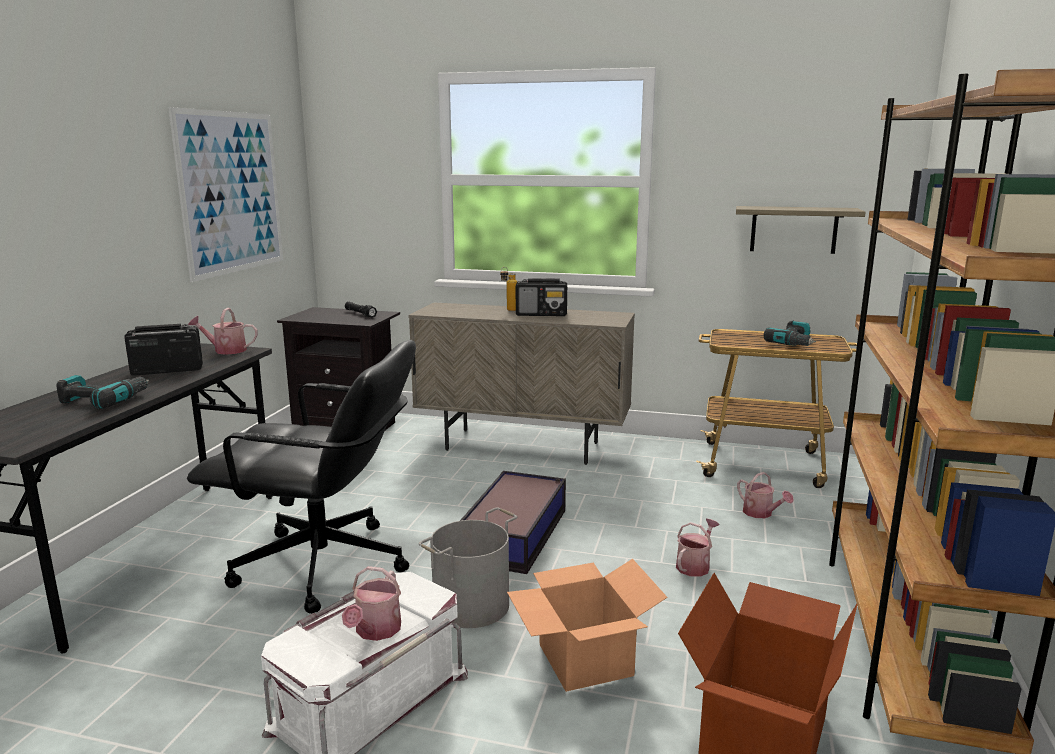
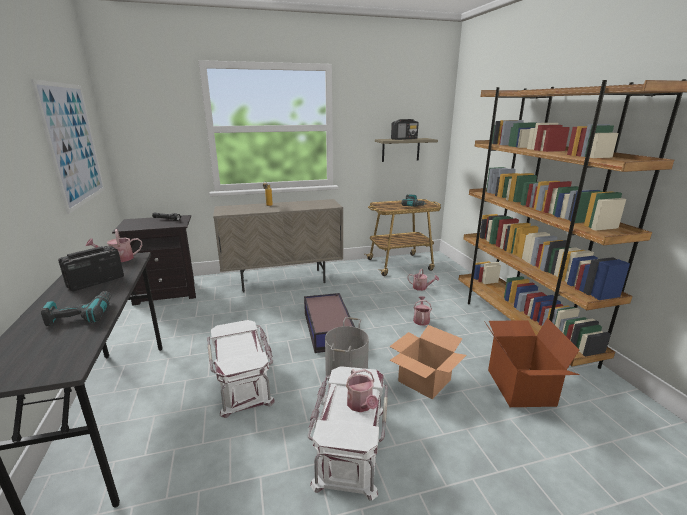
camera: 30 degrees left, 5 degrees up
(323, 567) = (243, 380): black office chair -> white storage box
(542, 314) = (290, 206): radio -> radio (404, 139)

